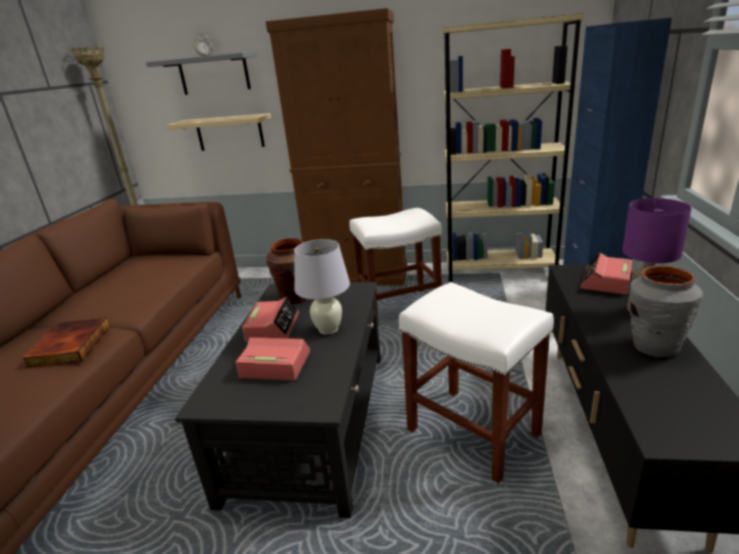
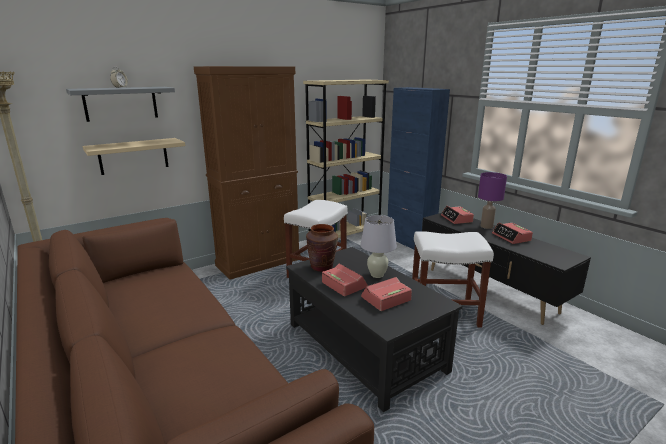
camera: 45 degrees left, 5 degrees down
(69, 345) = (215, 348): book -> none
(654, 346) = (511, 237): grey vase -> alarm clock

